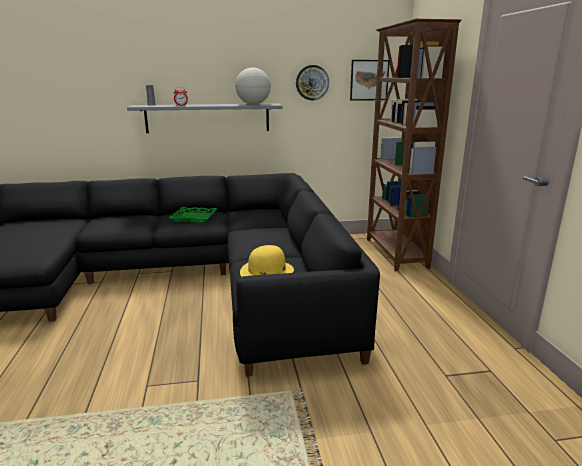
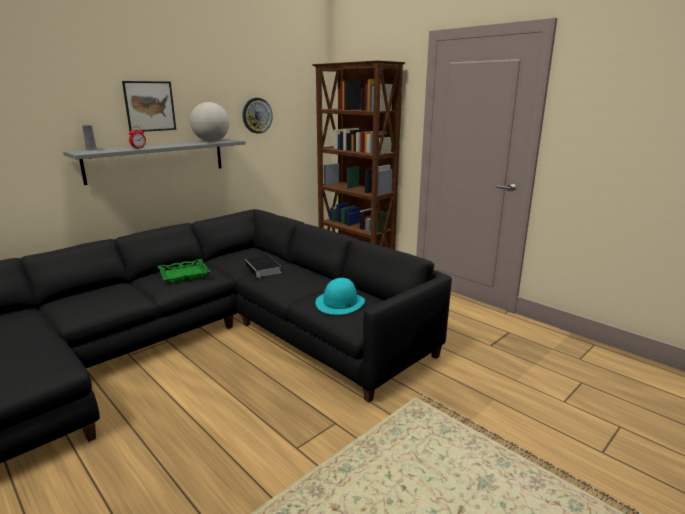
camera: 35 degrees left, 0 degrees up
(254, 227) = (263, 269): none -> book
(266, 270) = (340, 303): yellow hat -> turquoise hat
(369, 80) = (303, 111): picture -> picture (149, 106)

